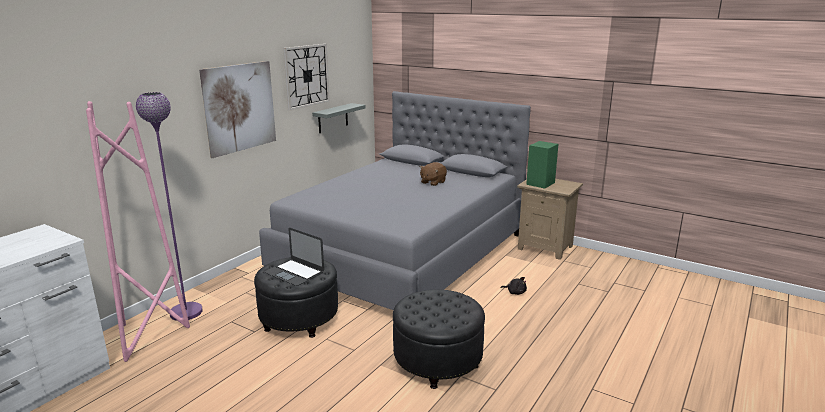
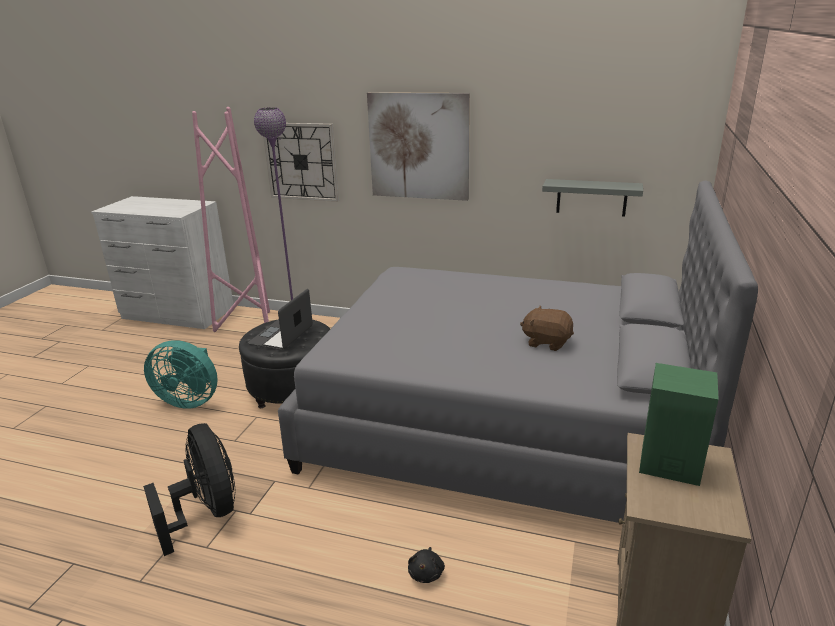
camera: 75 degrees right, 5 degrees up
(267, 375) = (190, 400): none -> turquoise fan
(306, 76) = (542, 123): wall clock -> wall clock (301, 161)
(437, 362) = (206, 513): black ottoman -> black fan

